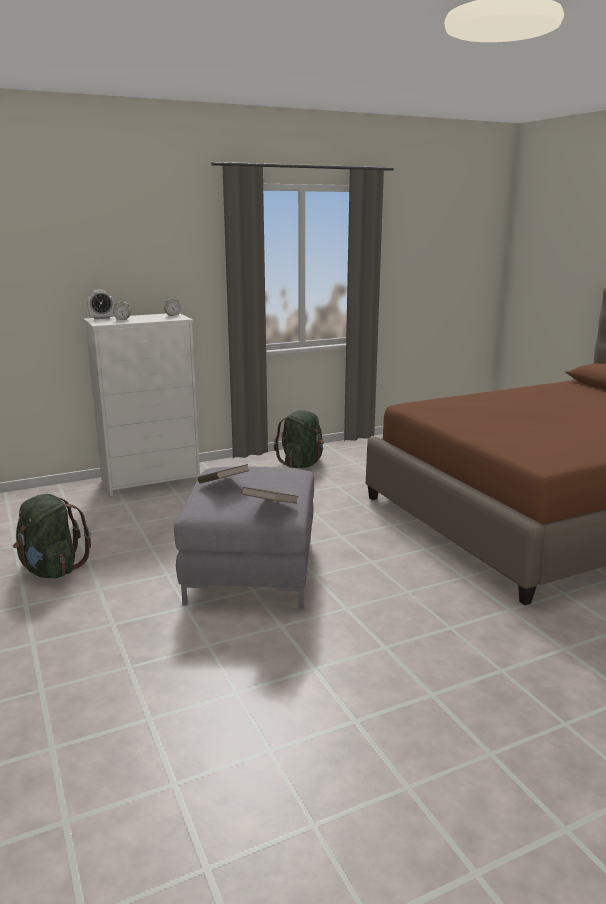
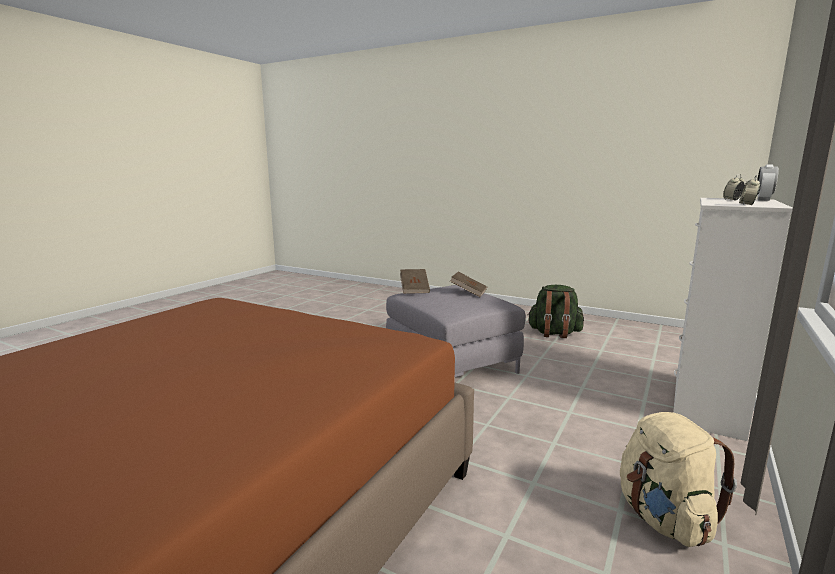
camera: 145 degrees right, 5 degrees down
(302, 464) = (664, 518): green backpack -> beige backpack

